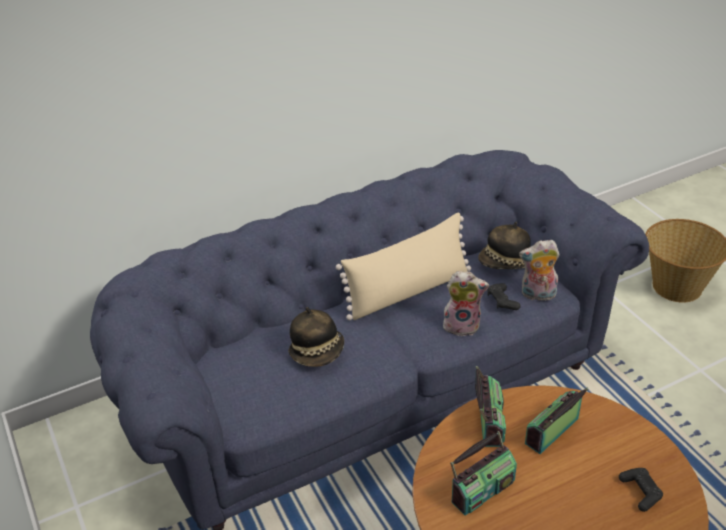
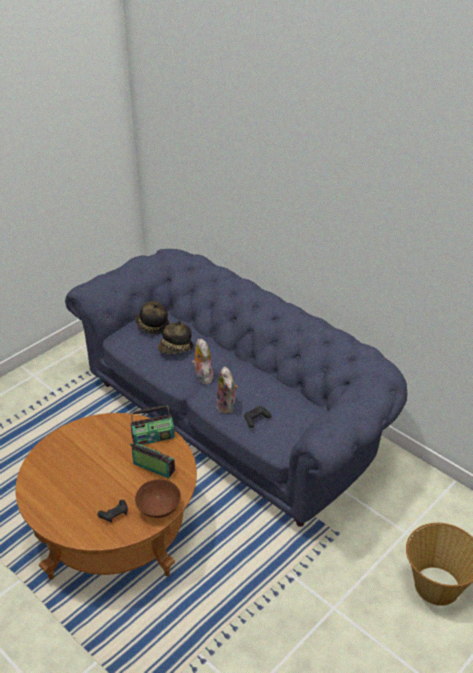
camera: 70 degrees right, 0 degrees up
(408, 291) = (248, 374): beige pillow -> none
(482, 489) = (99, 442): radio -> none
(504, 263) = (298, 414): hat -> hat (152, 326)
(537, 295) = (274, 437): plush toy -> plush toy (202, 376)
(634, 439) = (159, 508): none -> brown bowl

